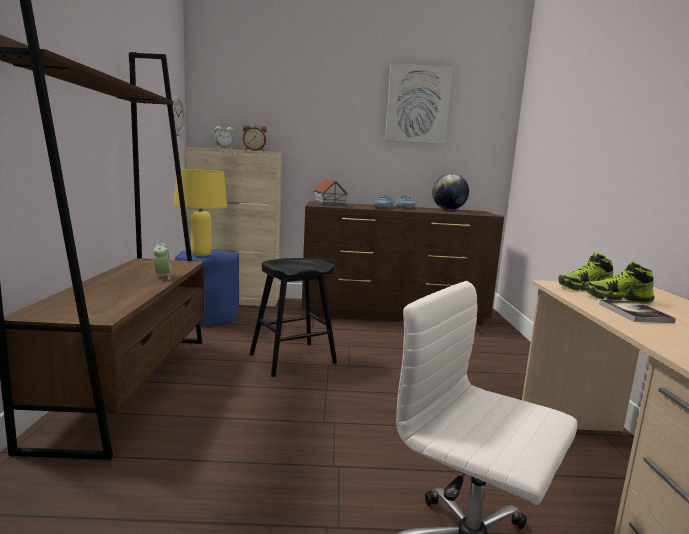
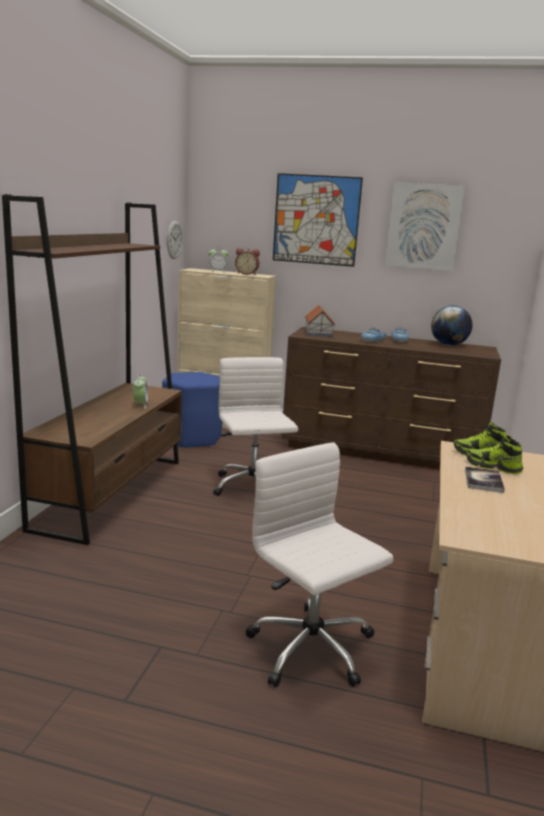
camera: 15 degrees right, 5 degrees up
(201, 255) = (186, 379): yellow table lamp -> none
(292, 359) = (253, 487): black stool -> white office chair
(318, 99) = (316, 220): none -> picture

